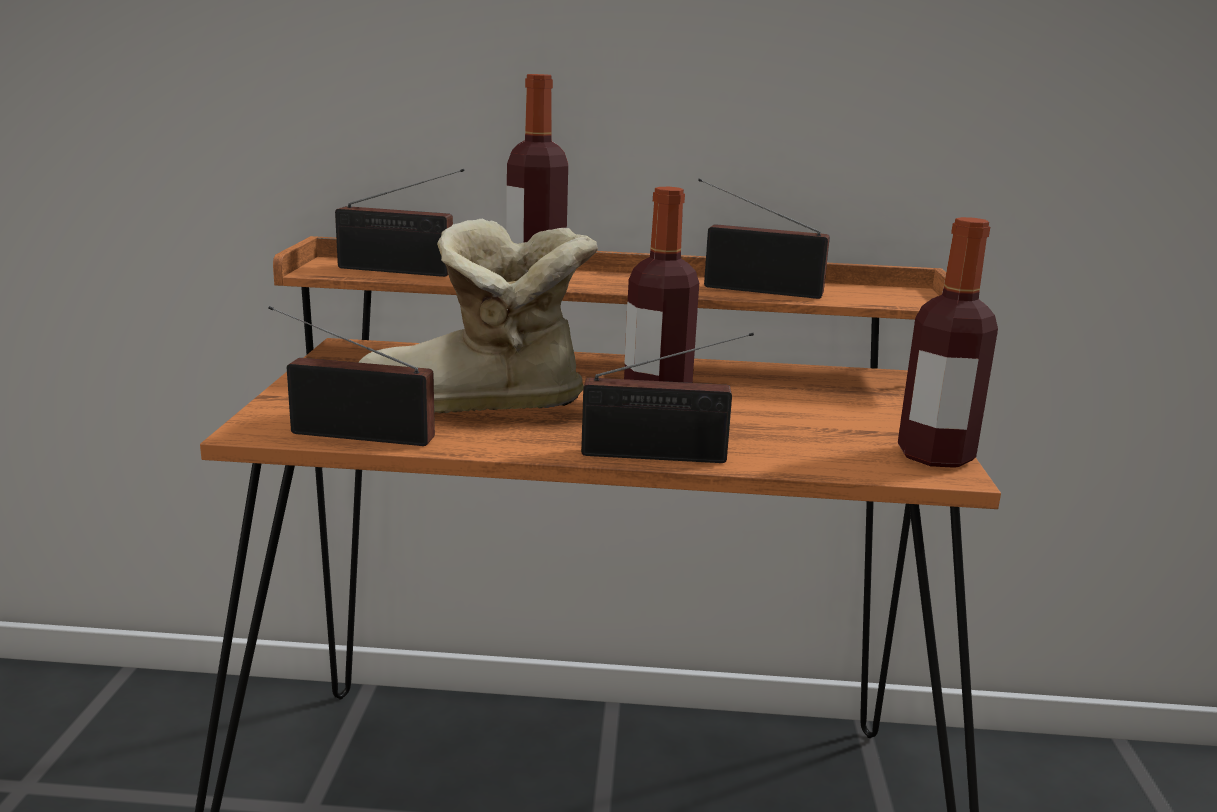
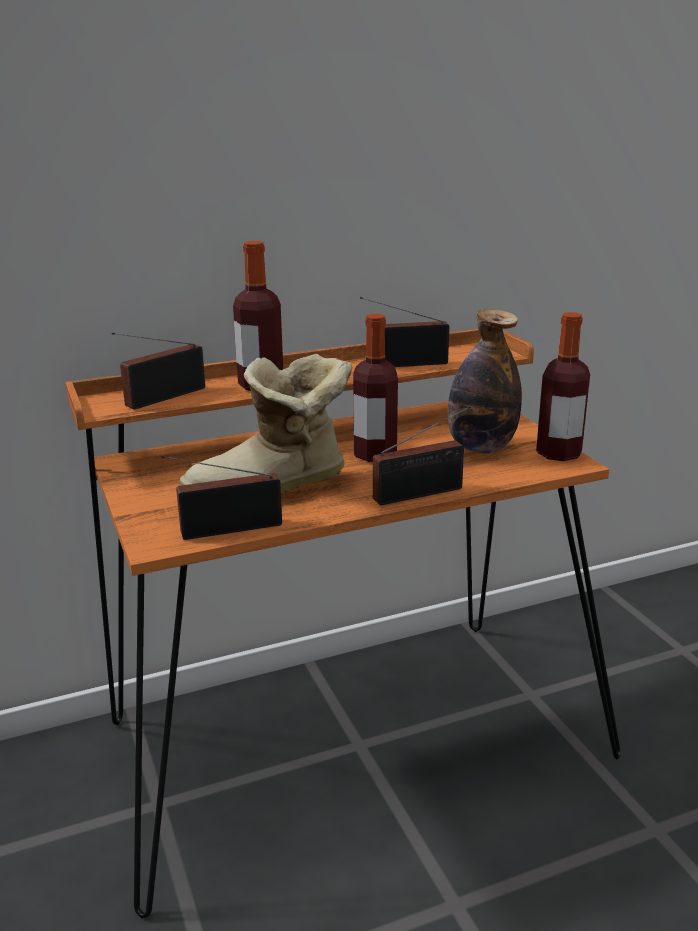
camera: 25 degrees left, 5 degrees up
(401, 271) = (161, 398): radio -> radio turned 150 degrees clockwise
(819, 424) = (481, 448): none -> bottle

